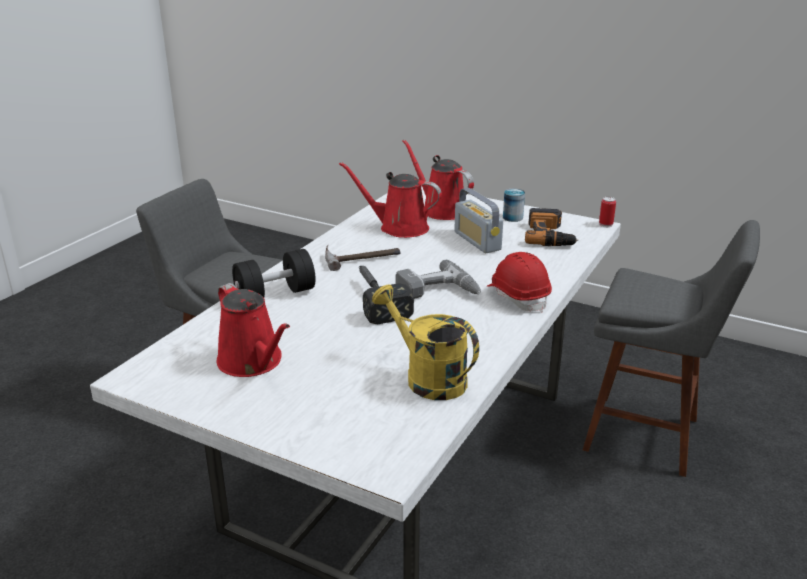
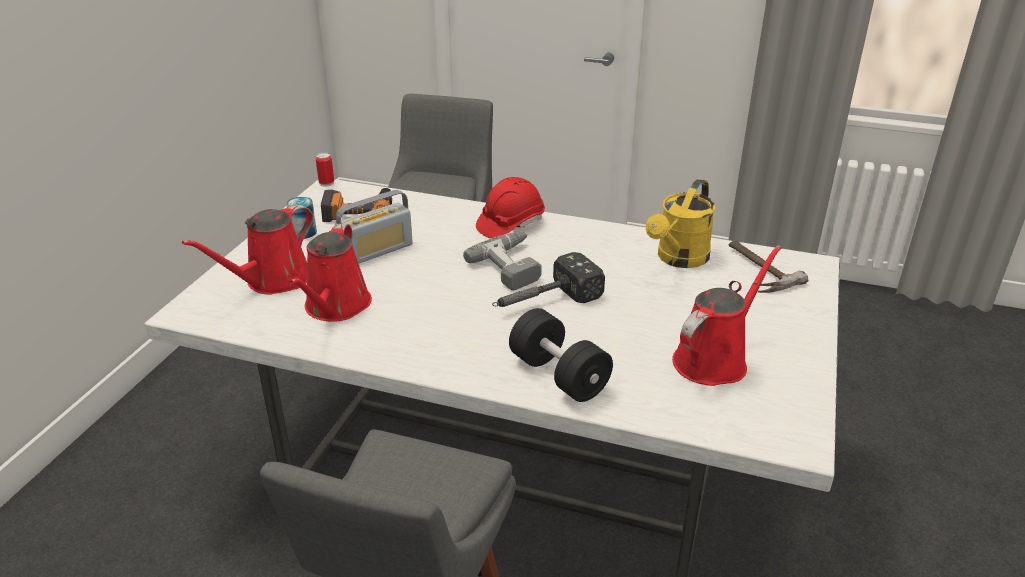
camera: 100 degrees left, 5 degrees up
(361, 257) = (435, 325): hammer -> hammer (755, 270)

